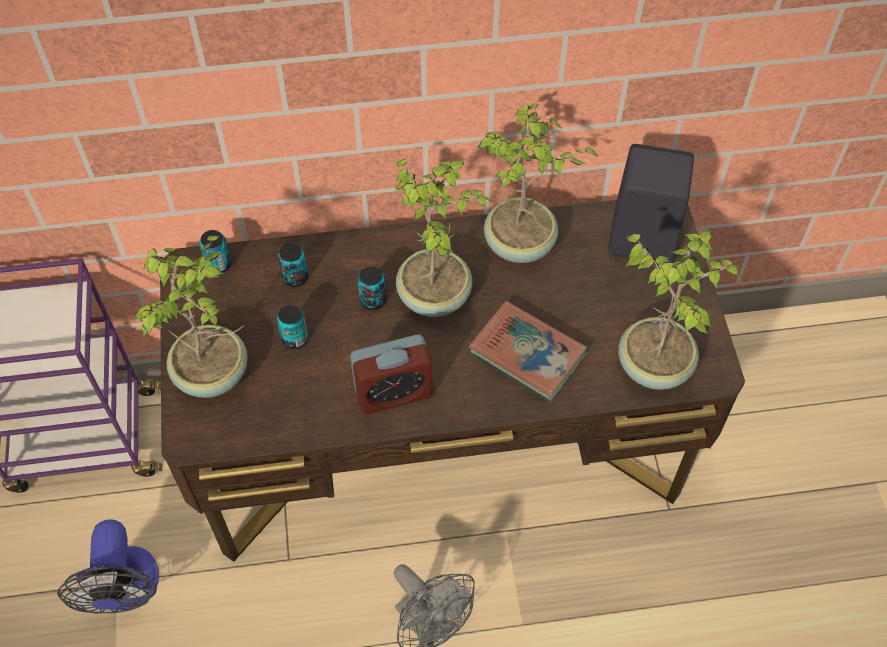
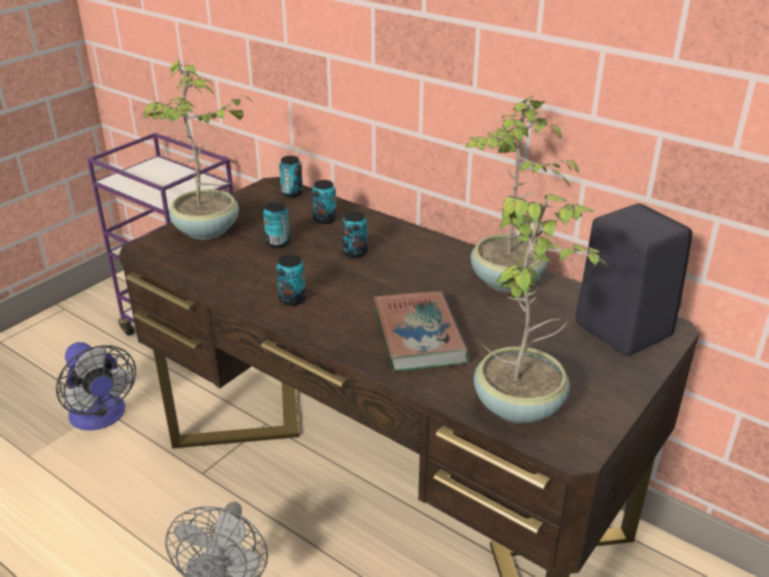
camera: 45 degrees right, 25 degrees down
(126, 591) = (101, 417): fan -> fan turned 75 degrees counterclockwise
(393, 393) = (292, 299): alarm clock -> can
(435, 294) = (401, 271): potted plant -> none

